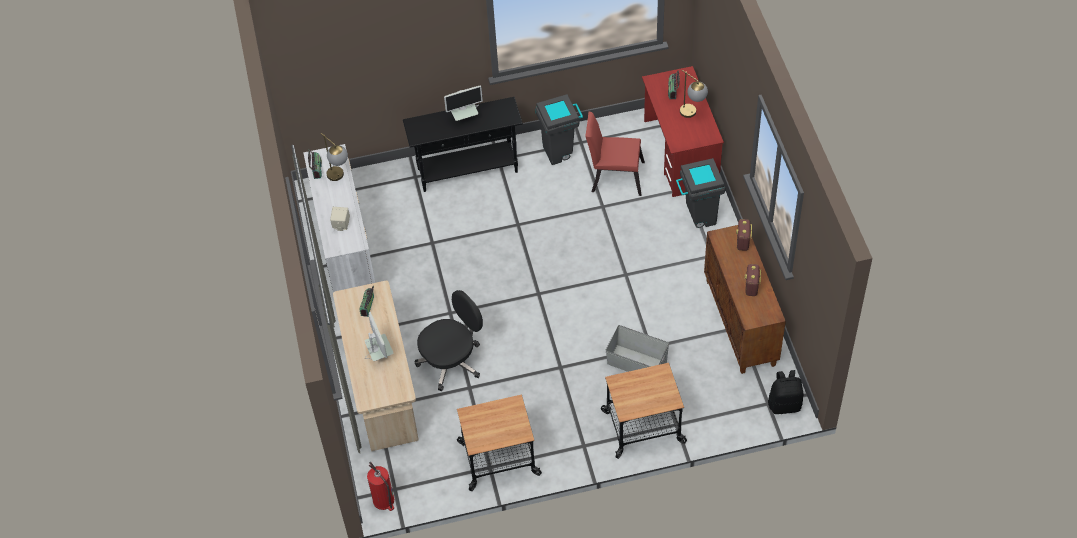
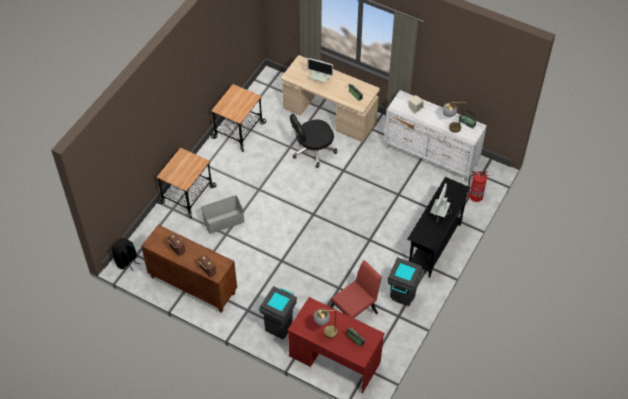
camera: 130 degrees right, 0 degrees up
(384, 501) = (267, 78): fire extinguisher -> fire extinguisher (475, 196)
(452, 361) = (313, 151): black office chair -> black office chair turned 60 degrees clockwise

